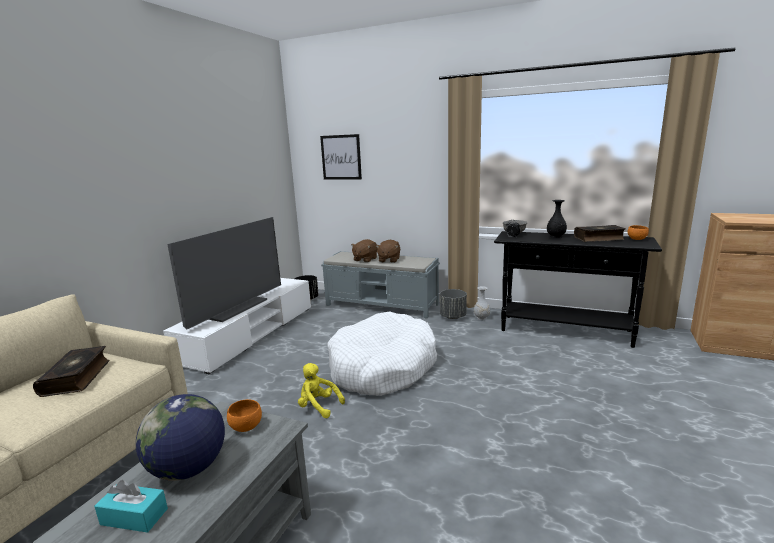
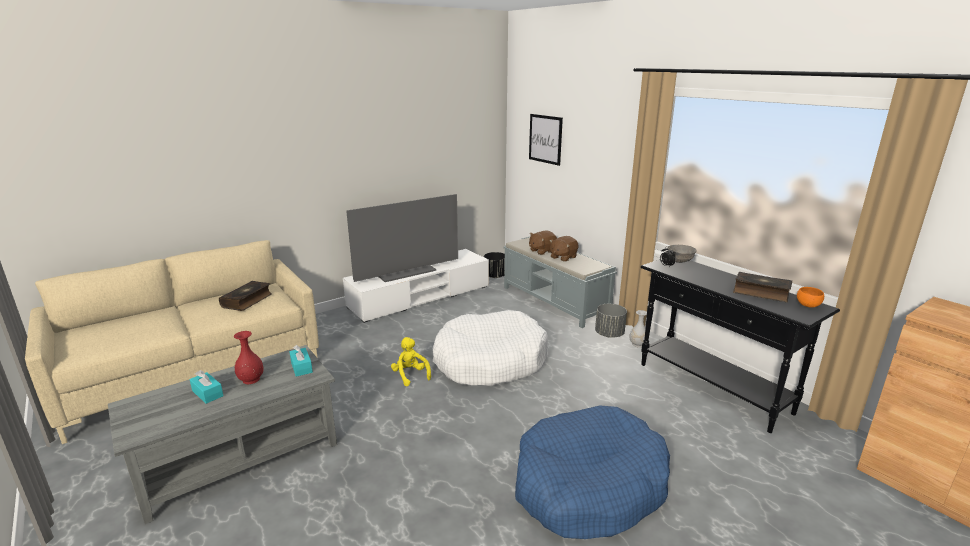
camera: 30 degrees right, 5 degrees up
(189, 469) = (251, 379): globe -> red vase
(247, 427) = (301, 367): orange bowl -> turquoise tissue box
(555, 236) = (716, 277): black vase -> none
(583, 436) = (588, 486): none -> blue dog bed

